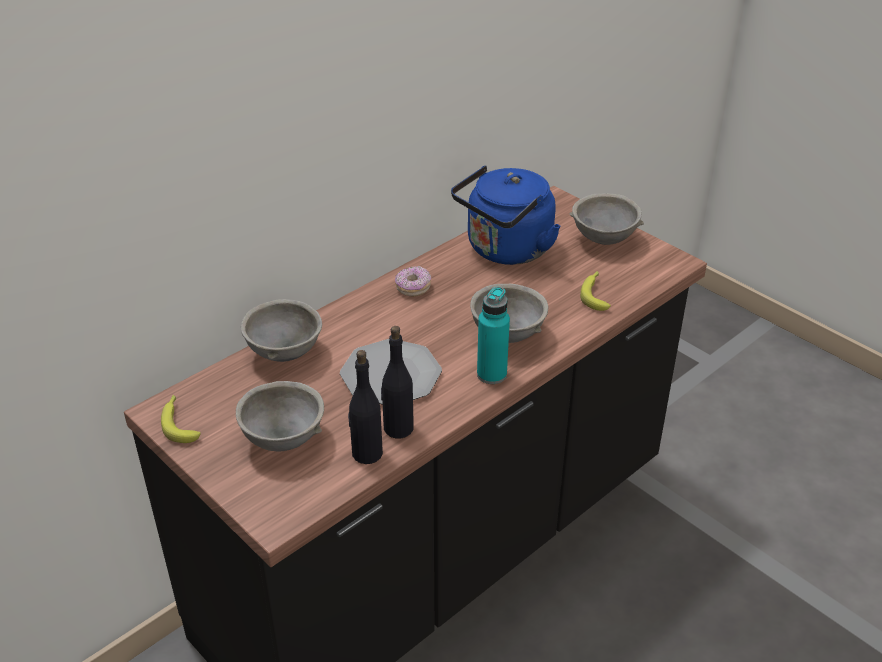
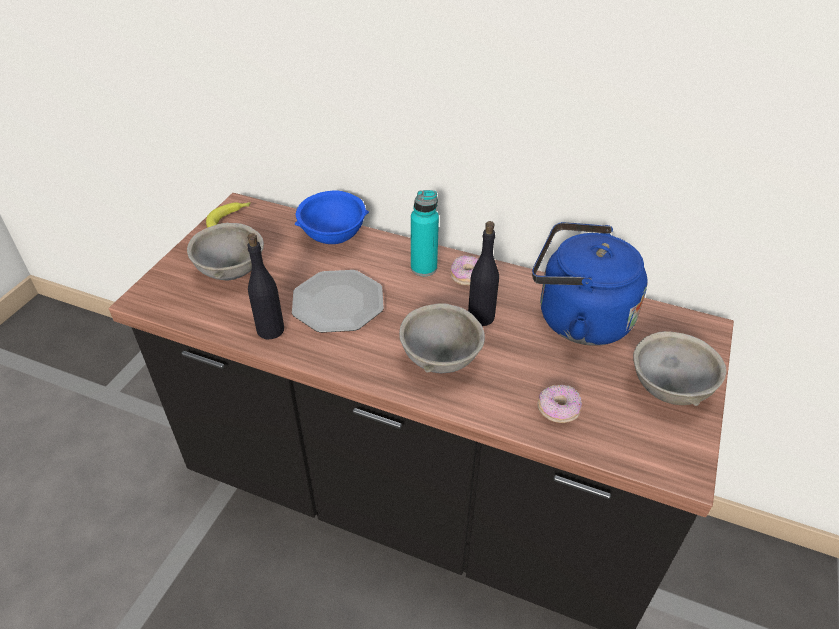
camera: 65 degrees right, 5 degrees up
(285, 353) = (334, 238): grey bowl -> blue bowl
(366, 453) = (232, 321): black bottle -> black bottle (481, 317)
(491, 374) = (373, 367): turquoise bottle -> turquoise bottle (423, 268)
(595, 294) = (558, 410): banana -> donut

